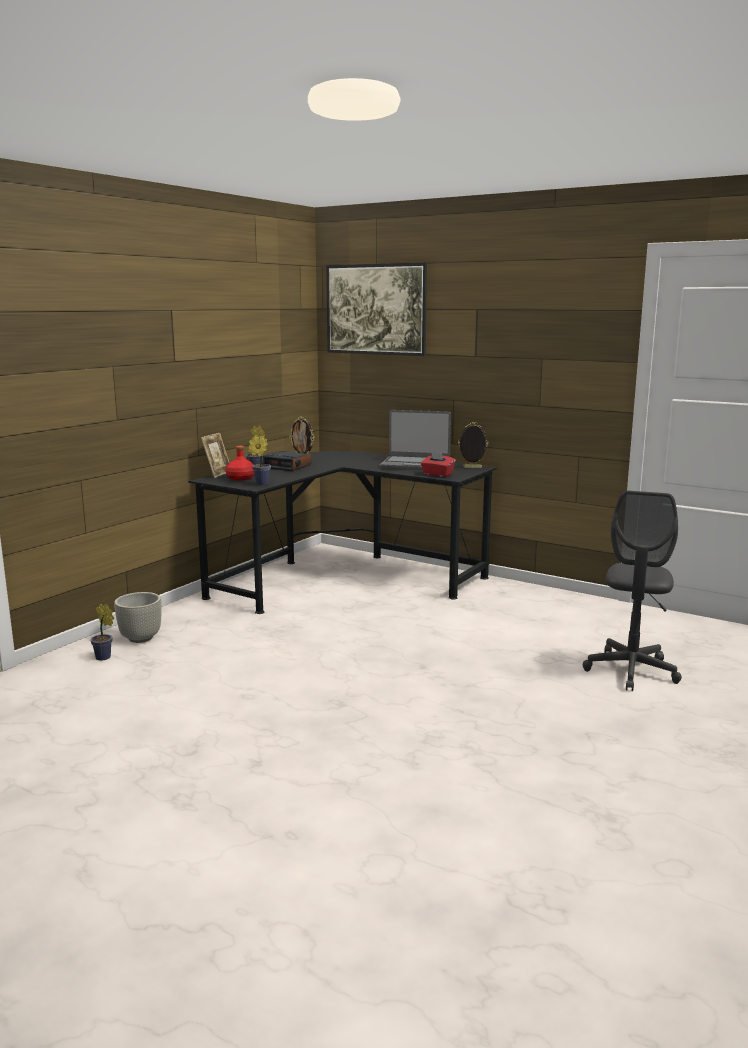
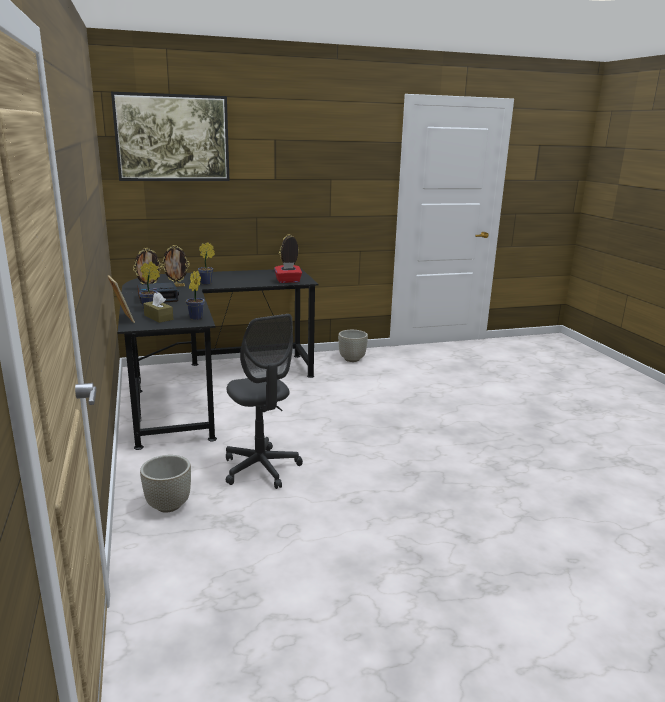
camera: 50 degrees left, 5 degrees up
(104, 658) = (180, 537): potted plant -> potted plant (207, 283)
(240, 478) = (158, 317): red bottle -> brown tissue box
(331, 461) = (176, 286): none -> picture frame
(415, 465) = (247, 276): laptop -> none
(536, 598) = (352, 359): none -> grey planter
(631, 671) = (480, 384): grey office chair -> grey office chair (261, 469)

